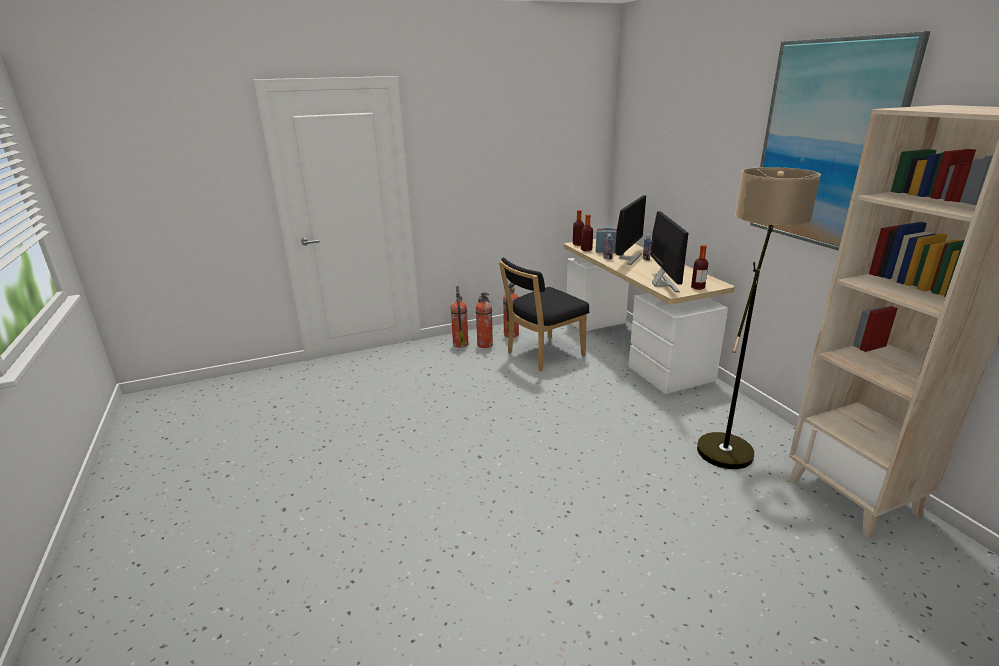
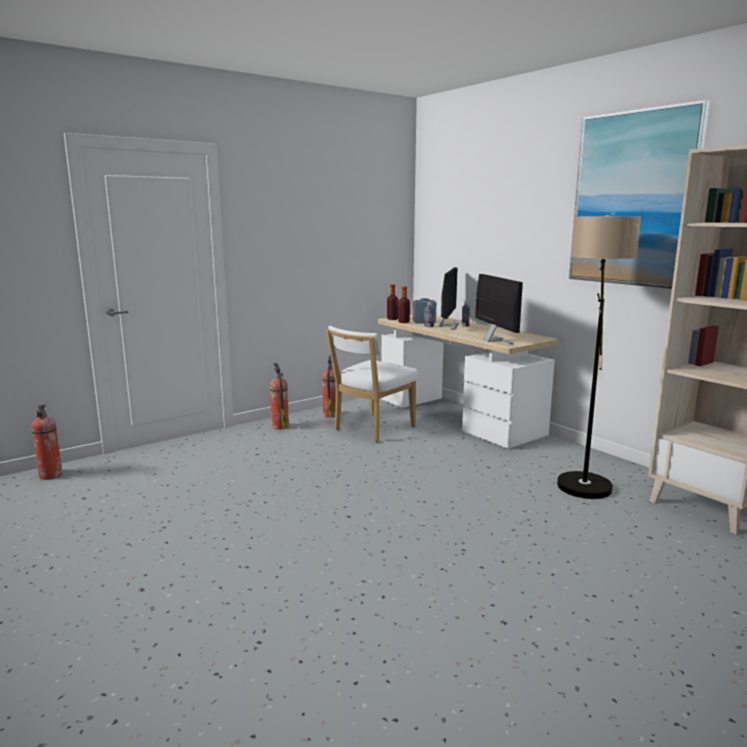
camera: 15 degrees left, 10 degrees down
(485, 345) = (307, 425): fire extinguisher -> fire extinguisher (51, 476)
(542, 355) = (371, 429): black chair -> white chair
(697, 287) = (527, 340): bottle -> none

